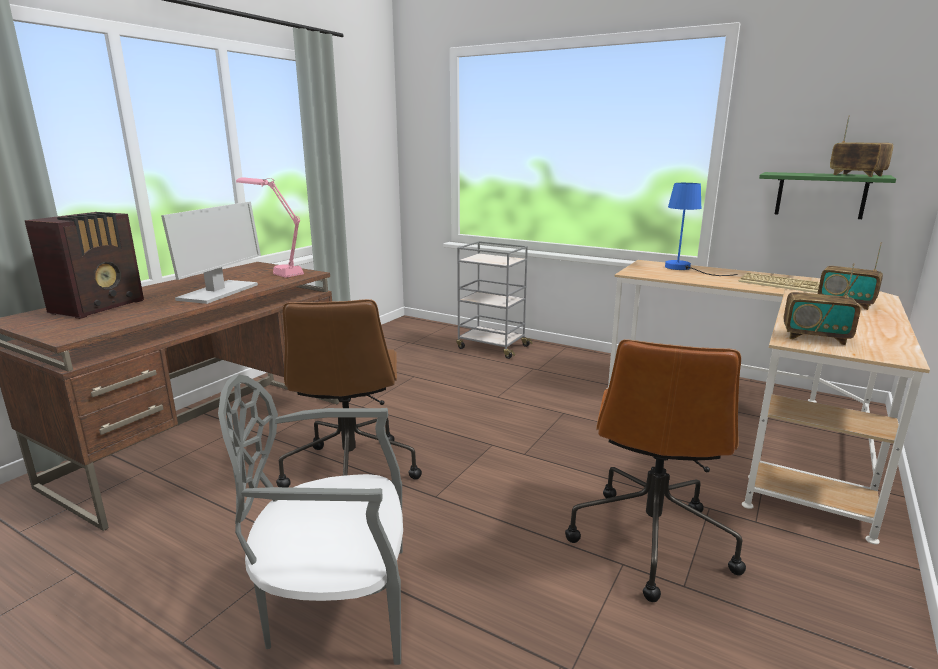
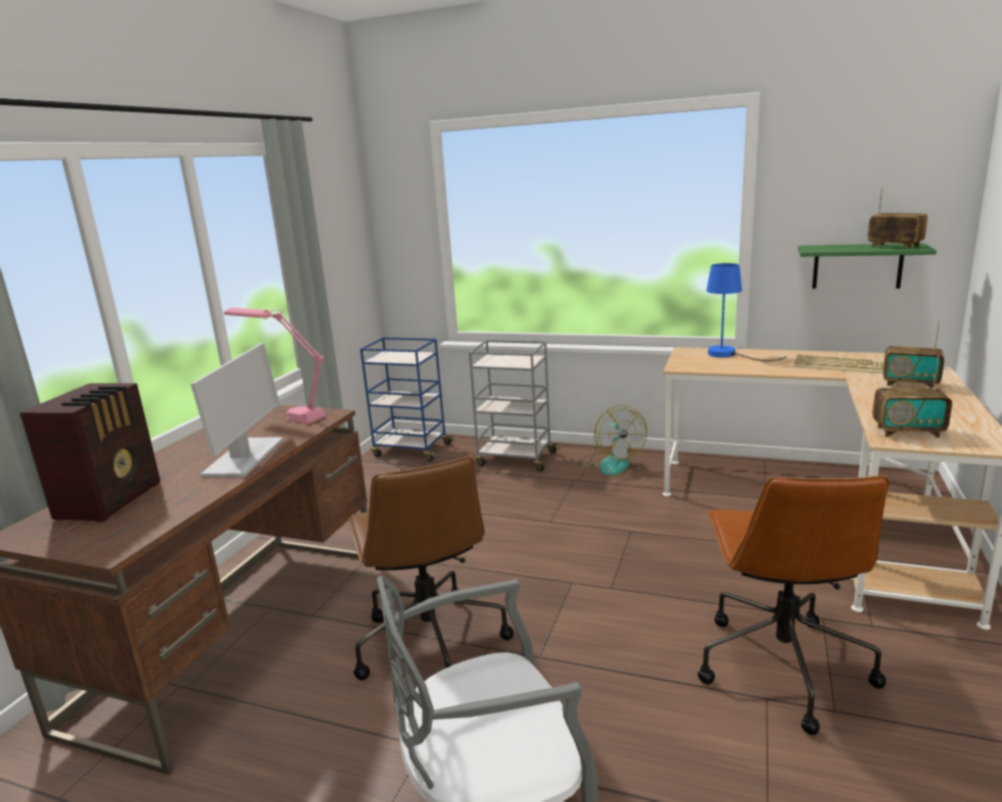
camera: 10 degrees left, 0 degrees up
(410, 331) = (411, 450): none -> blue cart
(572, 360) = (610, 463): none -> fan

